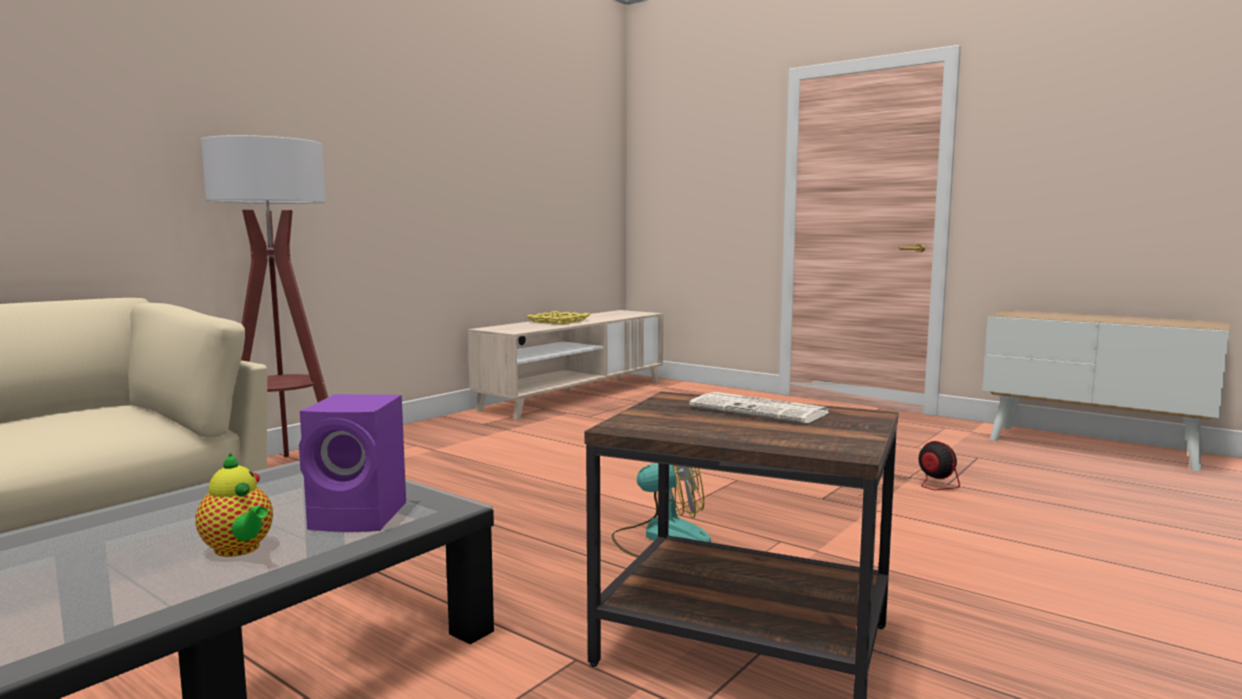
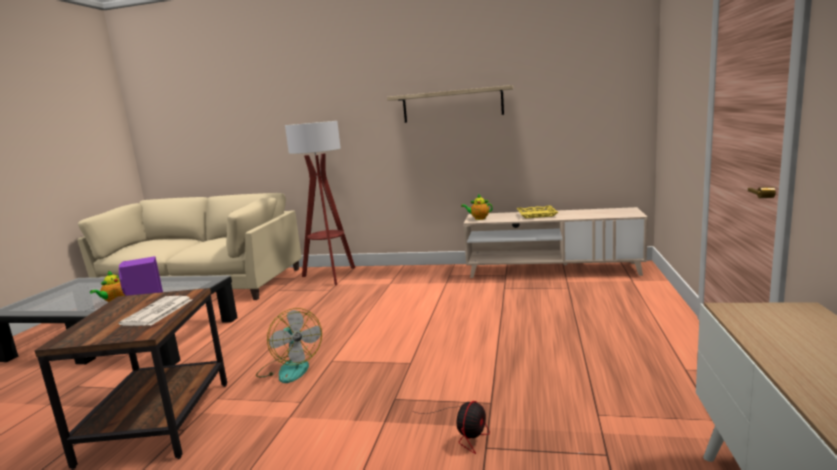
camera: 65 degrees right, 5 degrees up
(446, 157) = (452, 105): none -> shelf
(510, 329) = (478, 218): none -> teapot

